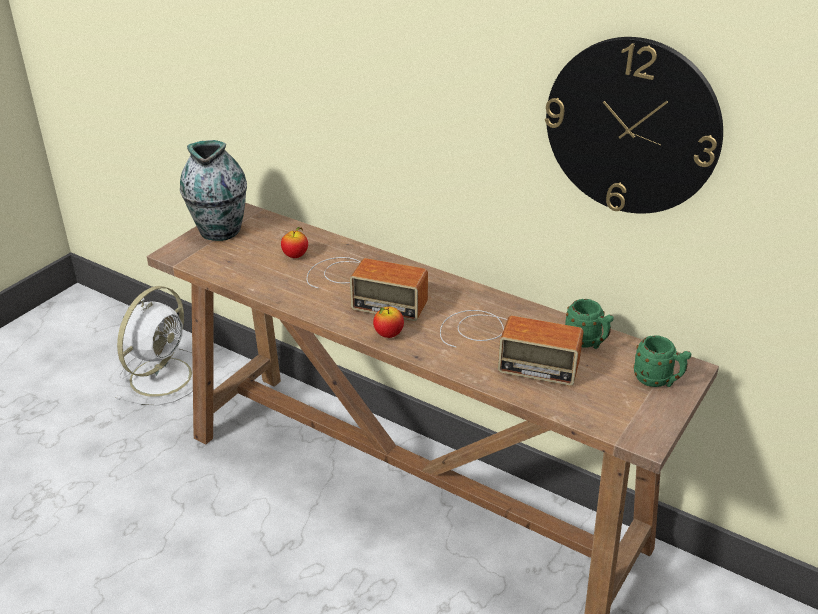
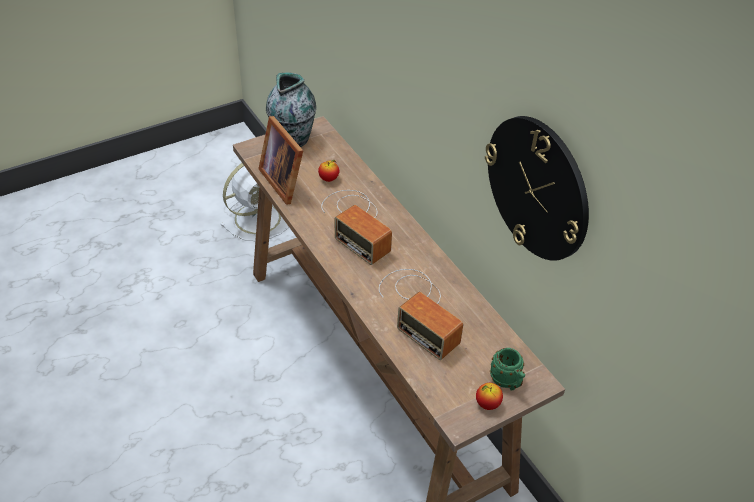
camera: 25 degrees right, 10 degrees up
(243, 272) = (285, 180): none -> picture frame
(388, 335) = (346, 269): apple -> apple (487, 404)
(587, 343) = (480, 330): green mug -> none

